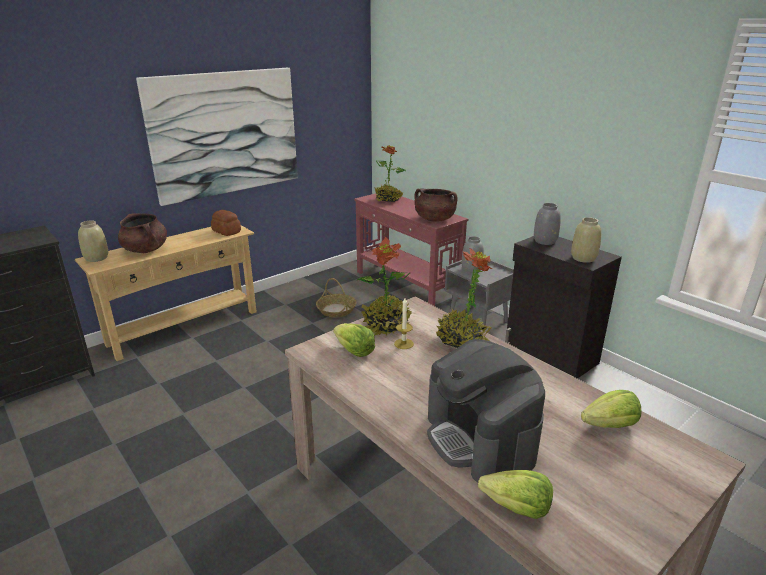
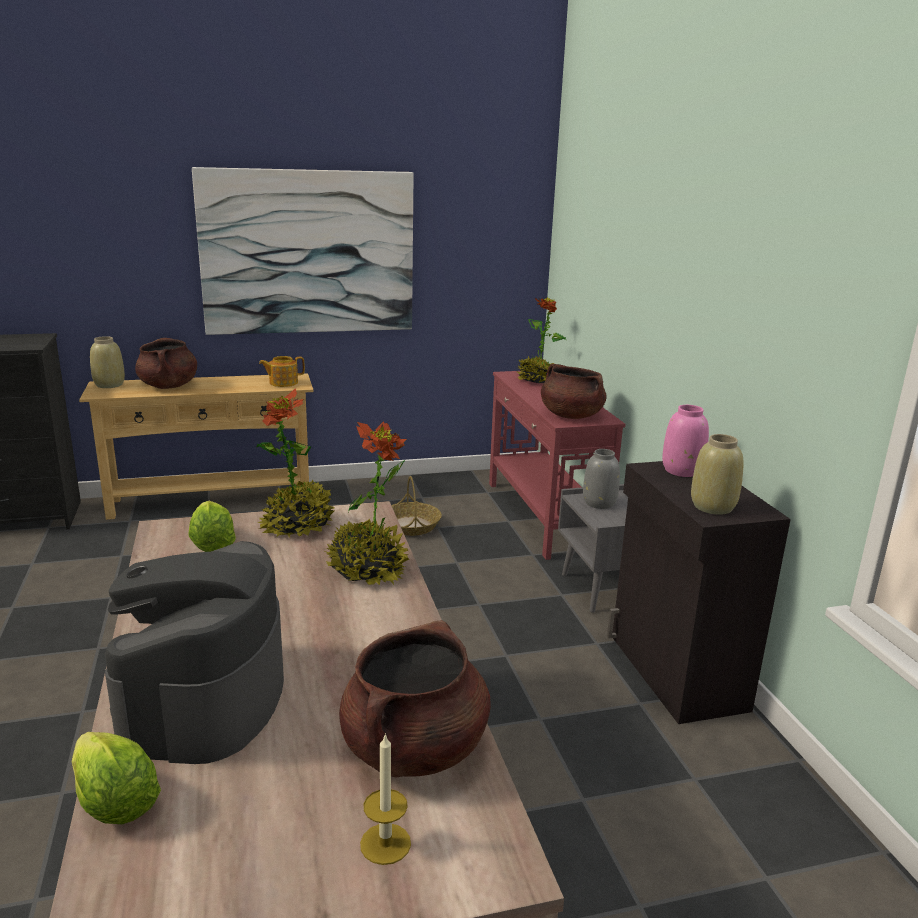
camera: 25 degrees right, 5 degrees down
(226, 231) = (282, 383): bread -> teapot
(404, 344) = (286, 553): candle -> candle (385, 843)
(544, 241) = (681, 470): grey vase -> pink vase
(610, 425) = (414, 749): lettuce -> brown cooking pot

